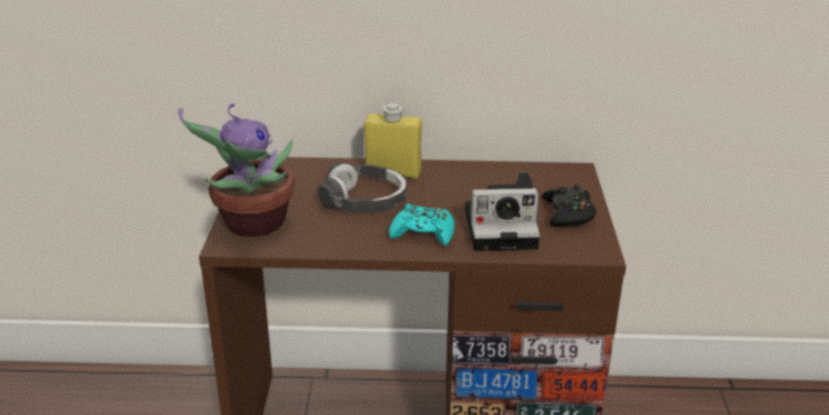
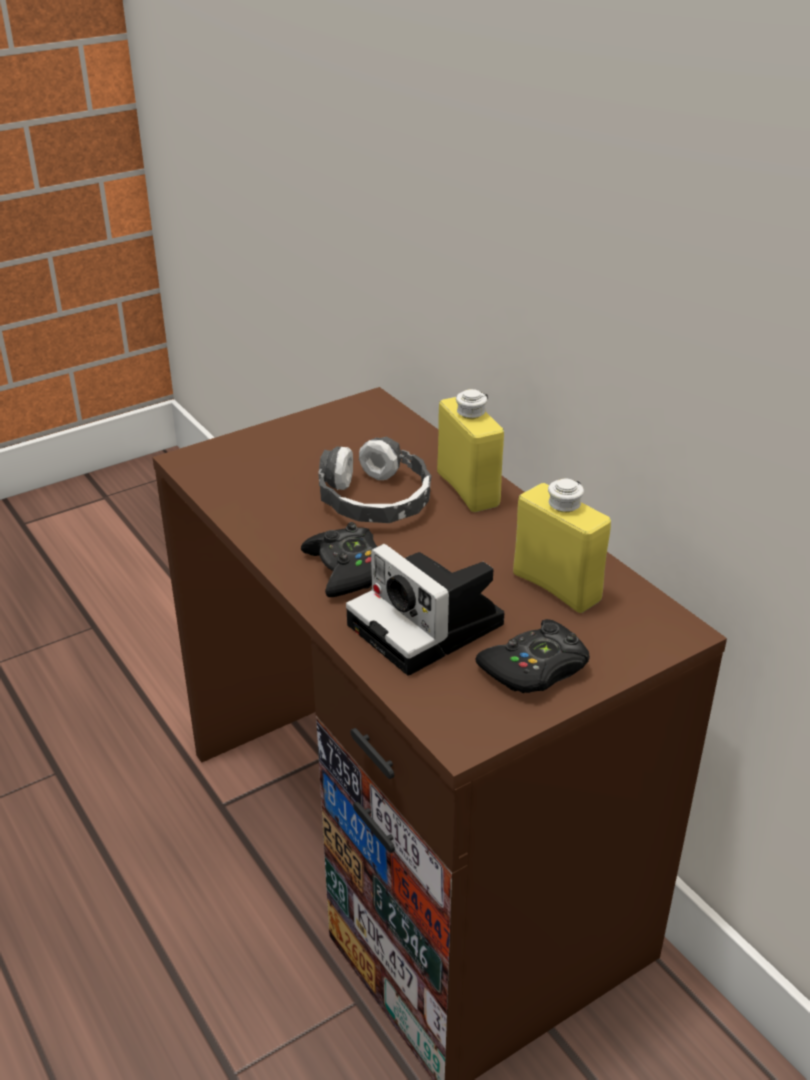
camera: 55 degrees right, 5 degrees up
(252, 224) = (242, 456): potted plant -> none
(423, 233) = (347, 570): turquoise game controller -> black game controller
(510, 183) = (556, 587): none -> yellow bottle

